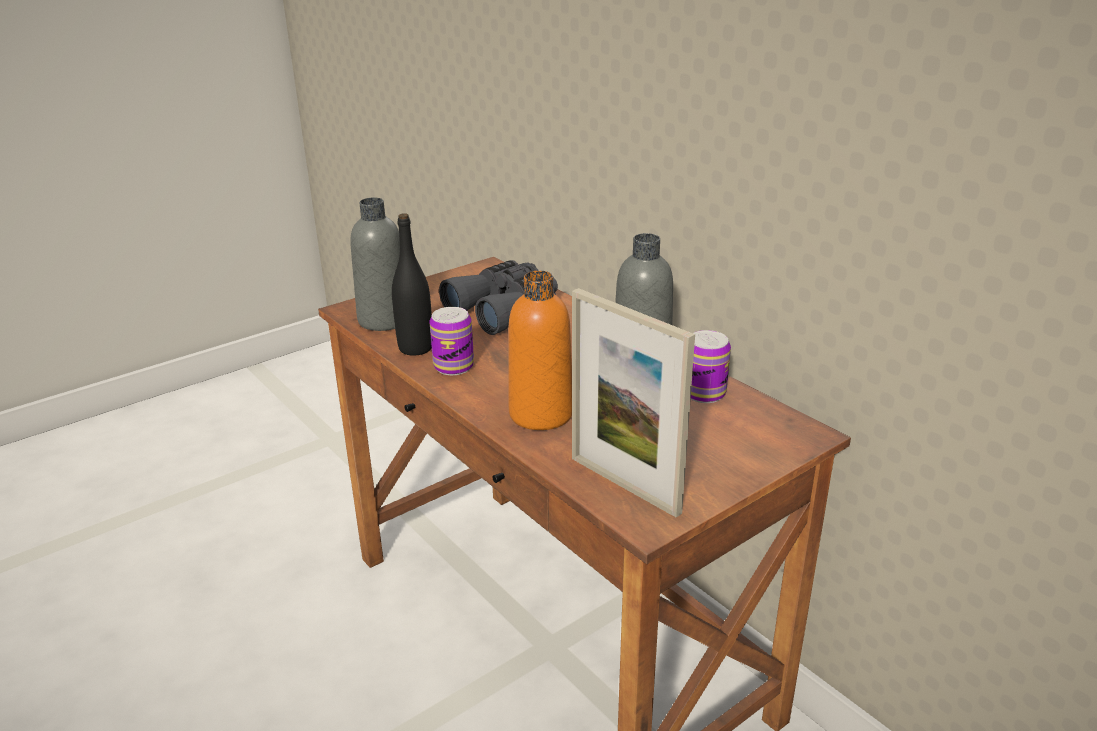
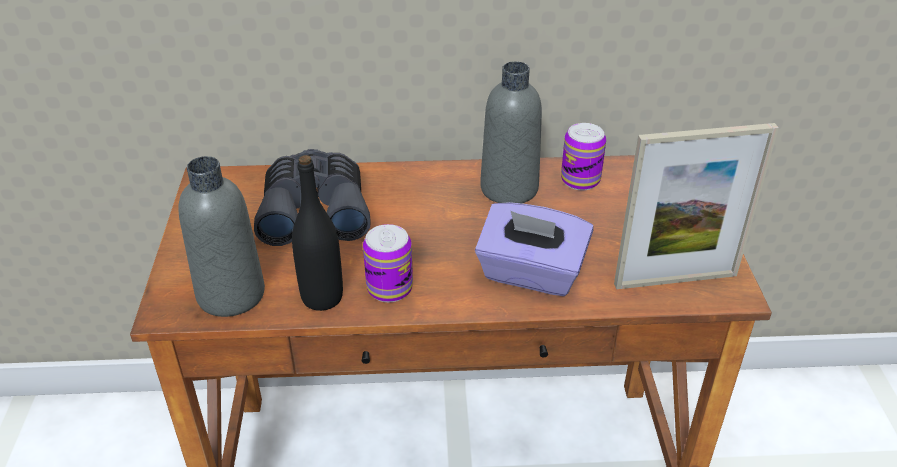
camera: 55 degrees left, 10 degrees up
(541, 414) = (531, 274): orange bottle -> purple tissue box

